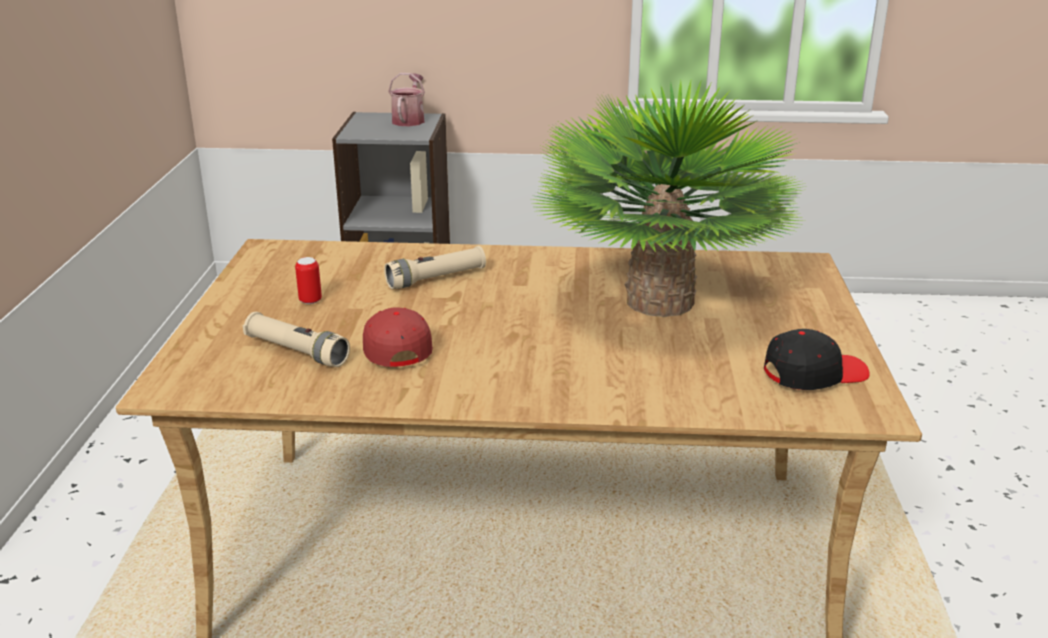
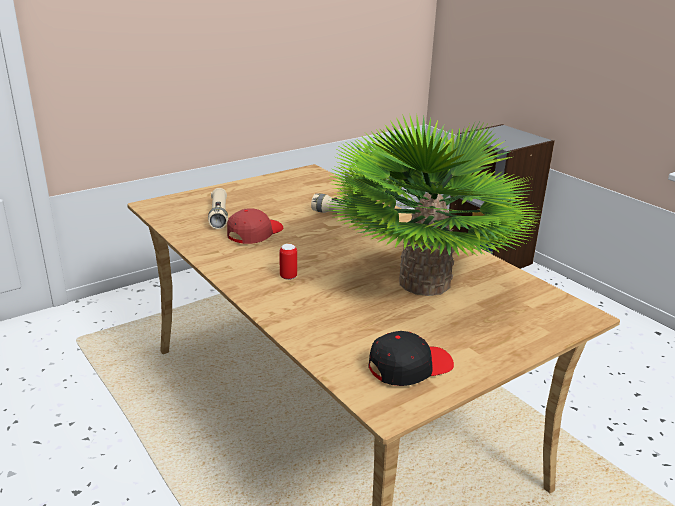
camera: 50 degrees right, 0 degrees up
(310, 301) = (273, 199): can -> can (288, 277)
(409, 120) = (523, 137): watering can -> none
(814, 373) = (409, 367): black cap -> black cap turned 60 degrees counterclockwise

